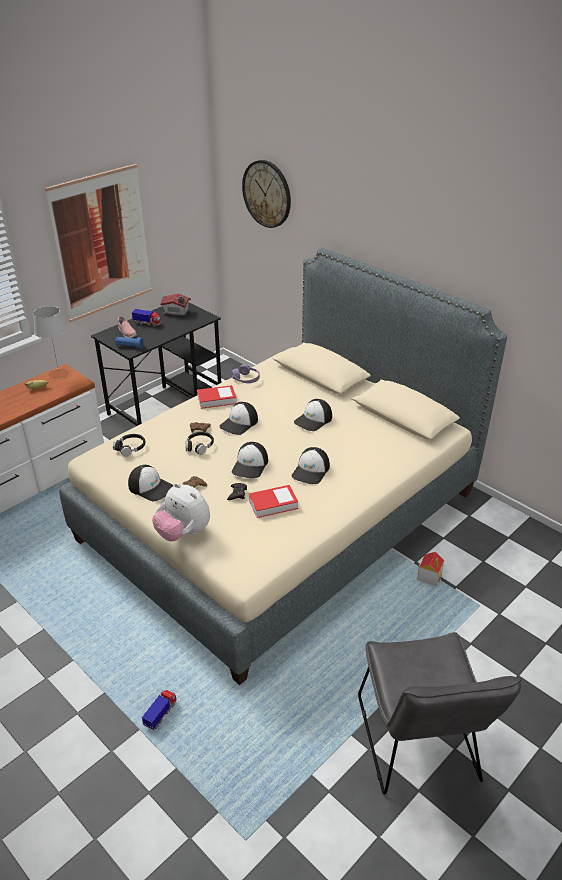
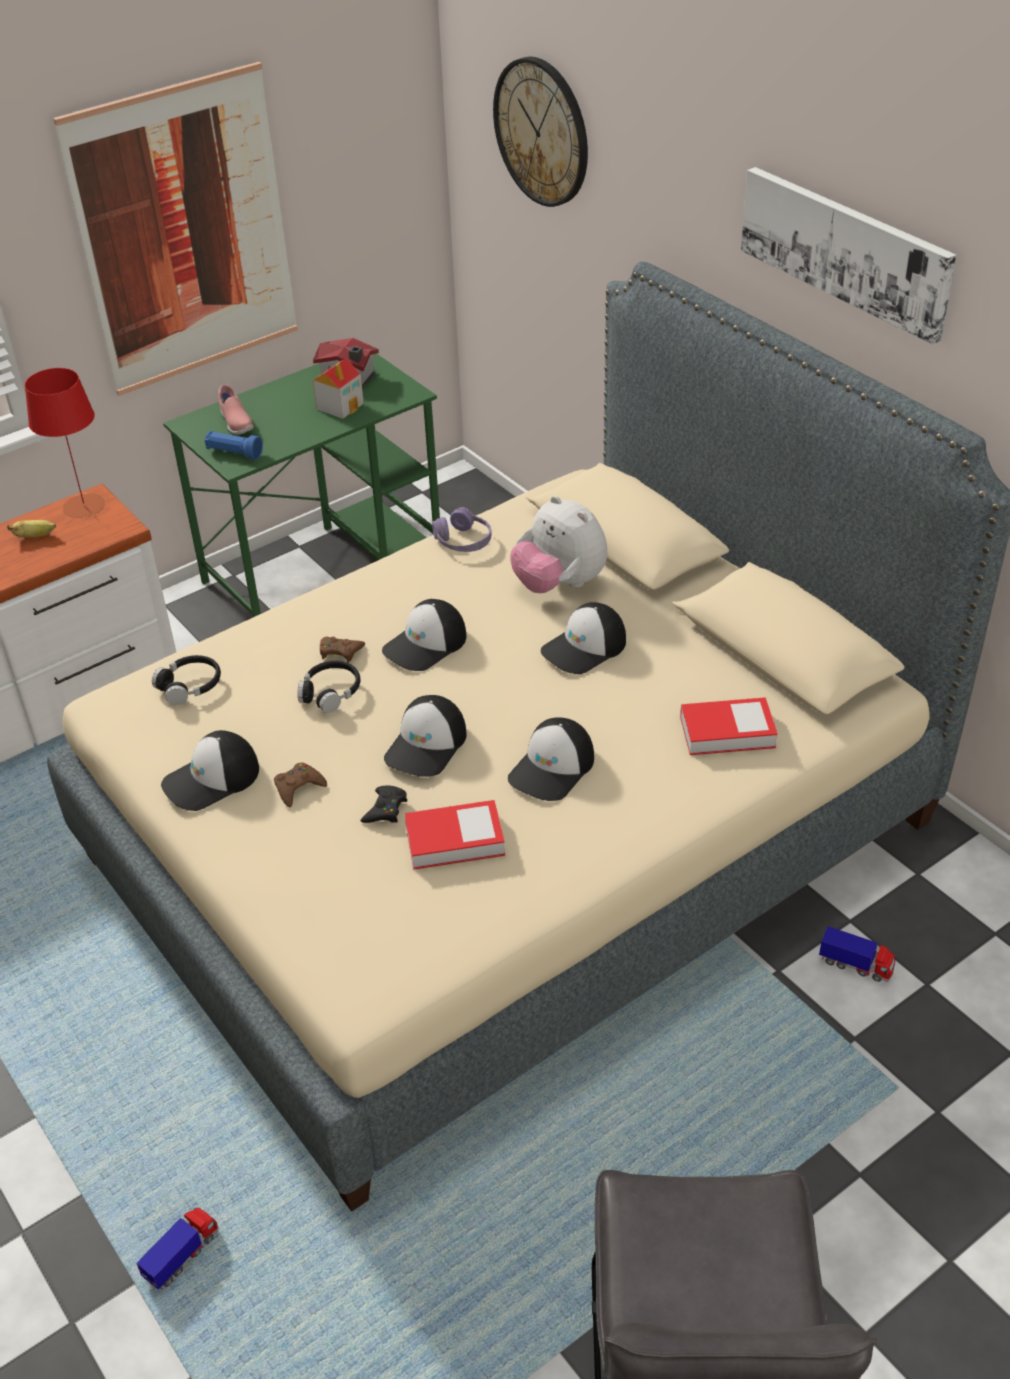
camera: 10 degrees right, 5 degrees up
(59, 373) = (84, 506): grey table lamp -> red table lamp
(147, 323) = (282, 401): toy truck -> toy truck (856, 966)
(151, 487) = (211, 779): cap -> cap turned 105 degrees clockwise
(166, 404) = (324, 567): black desk -> green desk
(183, 533) = (255, 890): plush toy -> plush toy (559, 584)
(216, 400) = (391, 585): book -> book (727, 732)
(420, 234) = (845, 250): none -> picture
(429, 577) = (800, 1009): toy house -> toy house (340, 406)

